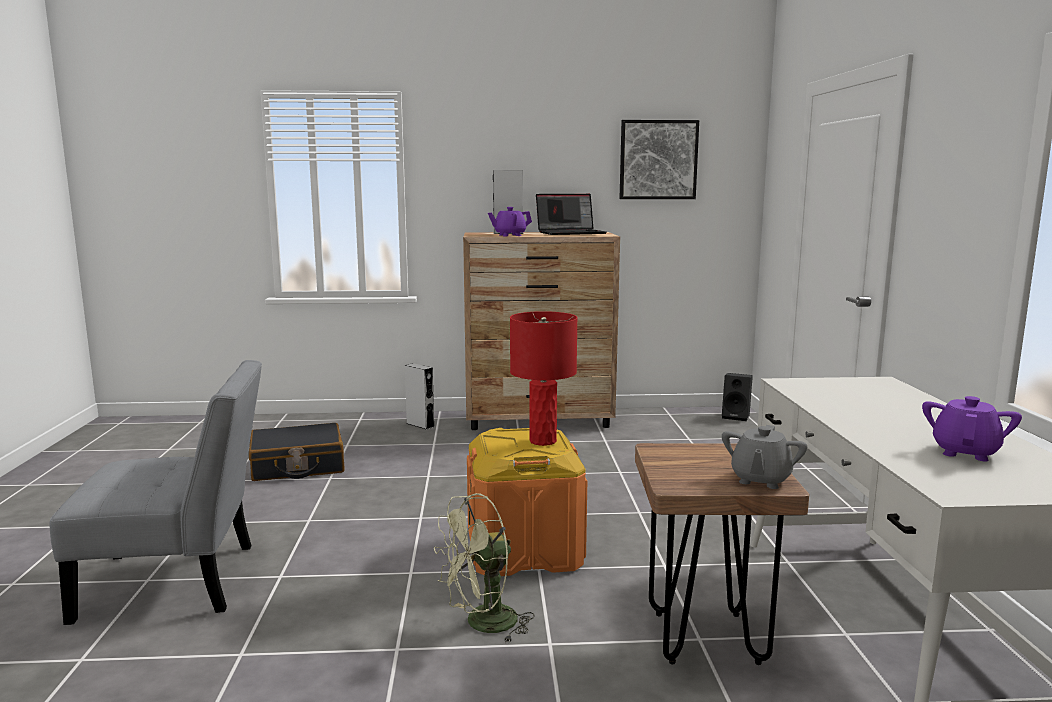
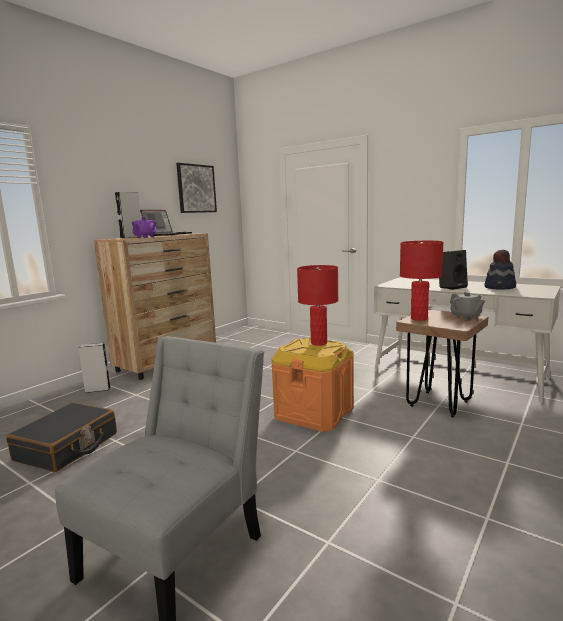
camera: 50 degrees left, 0 degrees up
(482, 624) = (378, 447): green fan -> none
(681, 452) = (419, 318): none -> red table lamp
(736, 416) = (254, 330): black speaker -> black speaker (451, 287)
(965, 452) = (500, 287): purple teapot -> hat

